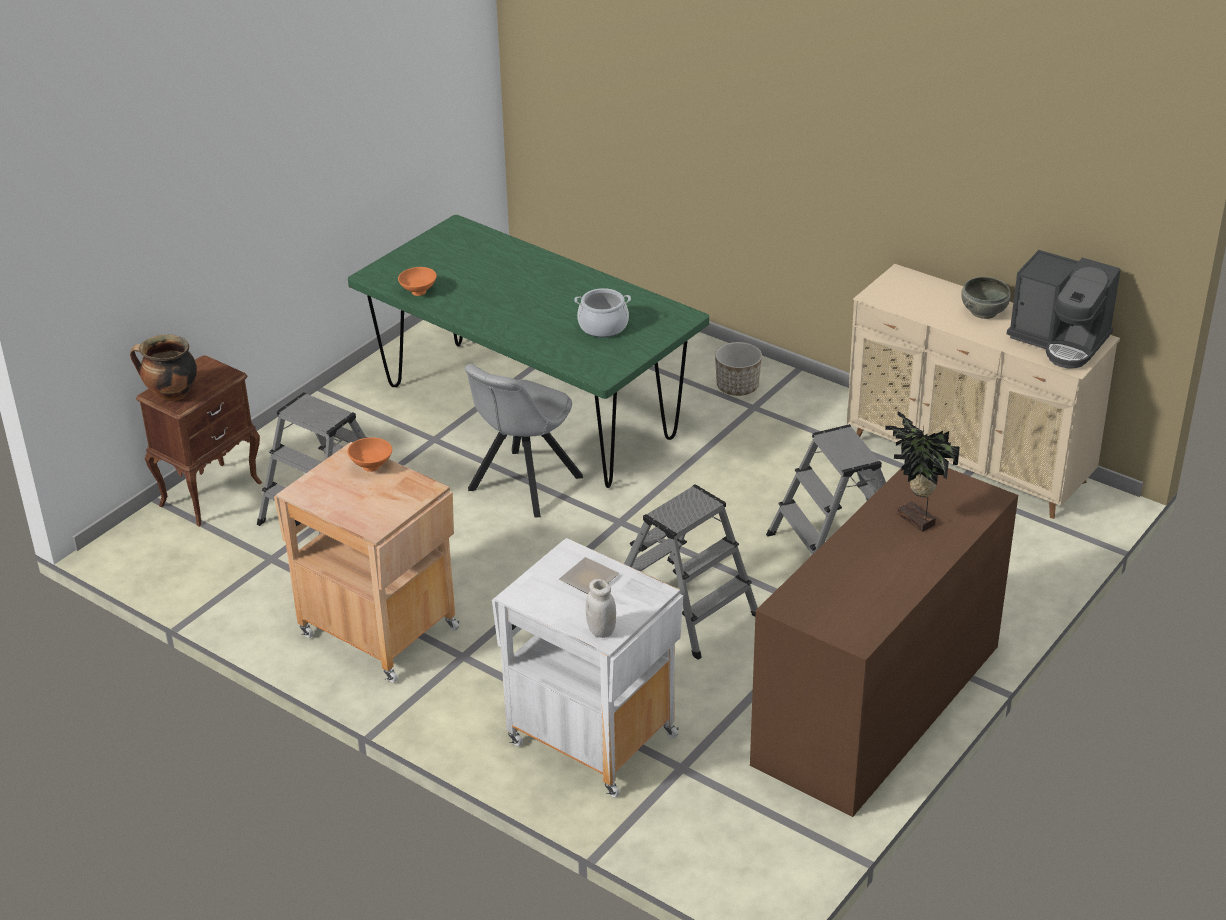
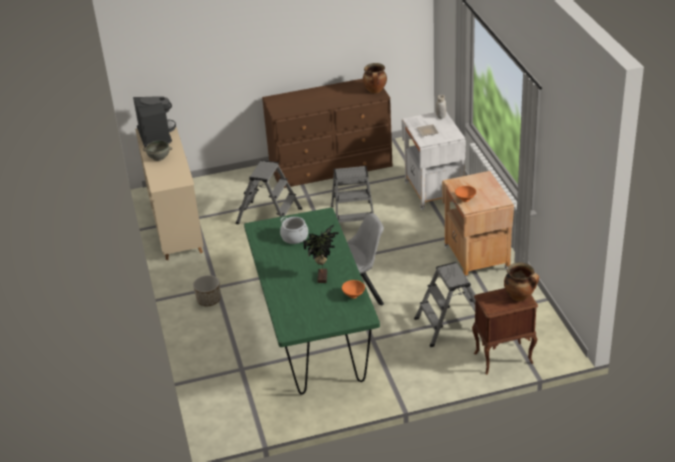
camera: 140 degrees left, 0 degrees up
(808, 613) = (375, 91): none -> cooking pot
(915, 521) = (305, 101): potted plant -> potted plant (323, 277)

